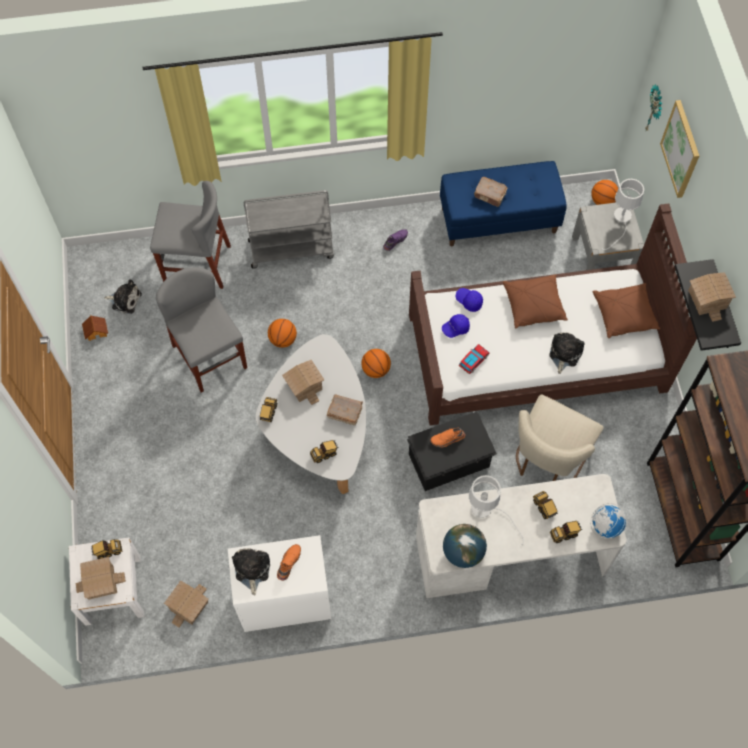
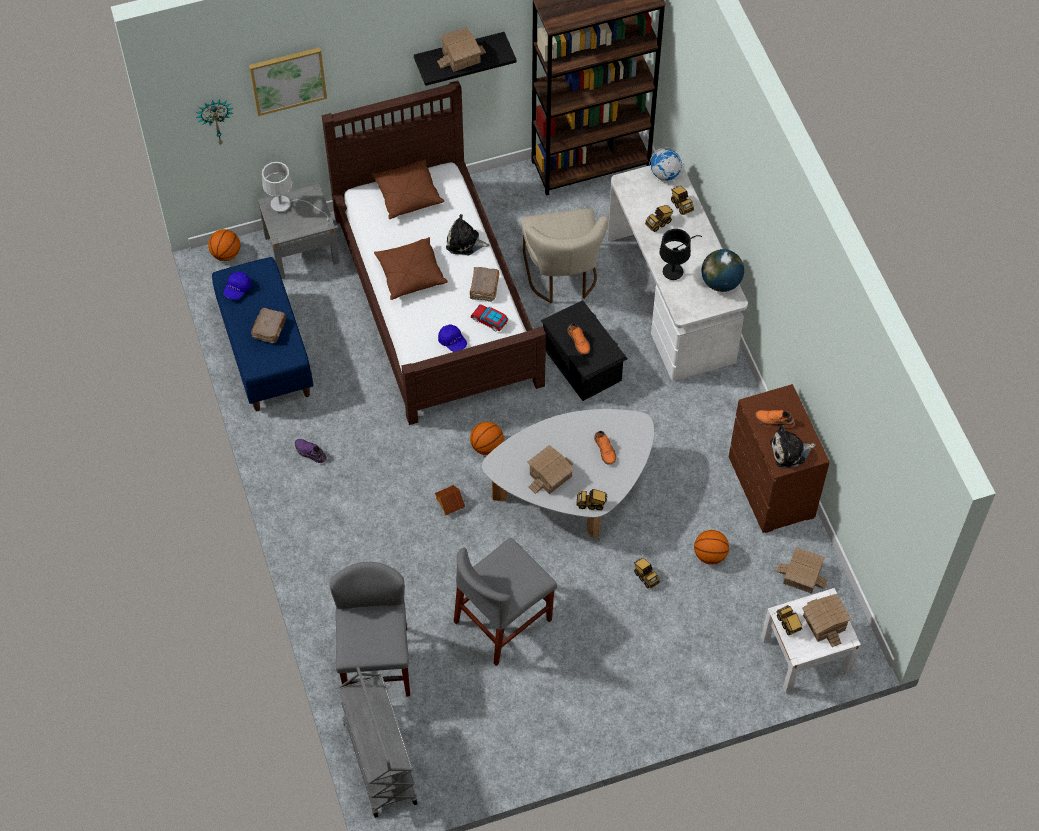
camera: 100 degrees left, 5 degrees down
(96, 331) = (491, 758): toy house -> toy house (449, 503)
(125, 300) = (441, 736): plush toy -> none
(283, 339) = (465, 547): basketball -> basketball (710, 555)
(284, 600) = (771, 488): white dresser -> brown dresser
(291, 248) = (337, 561): grey cart -> grey cart (379, 761)
(320, 434) = (605, 450): none -> orange shoe
(324, 454) = (627, 442): toy truck -> toy truck (645, 577)
(344, 412) = (574, 432): brown book -> brown book (484, 288)
(469, 301) = (415, 333): blue cap -> blue cap (237, 289)
(487, 511) = (674, 268): white table lamp -> black table lamp
(547, 460) = (562, 277): beige chair -> beige chair turned 60 degrees clockwise

